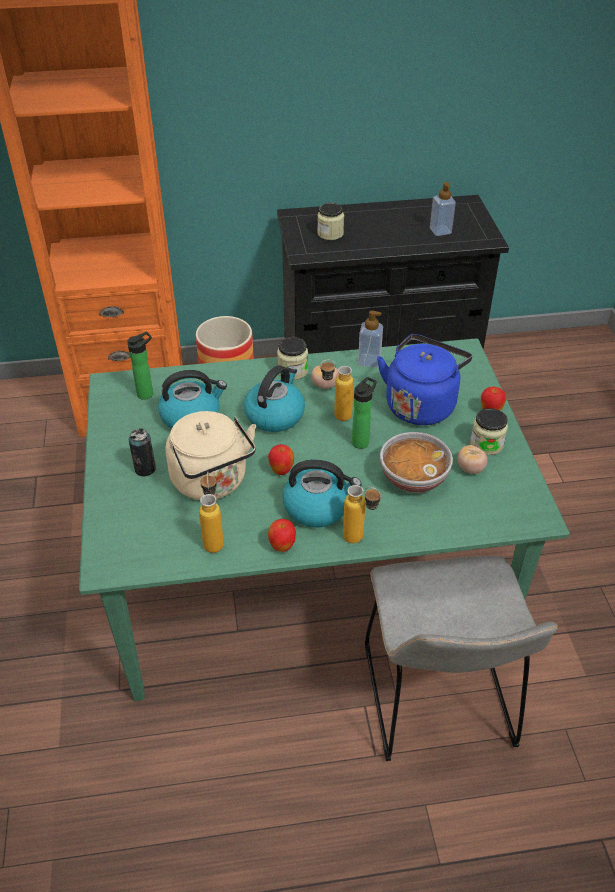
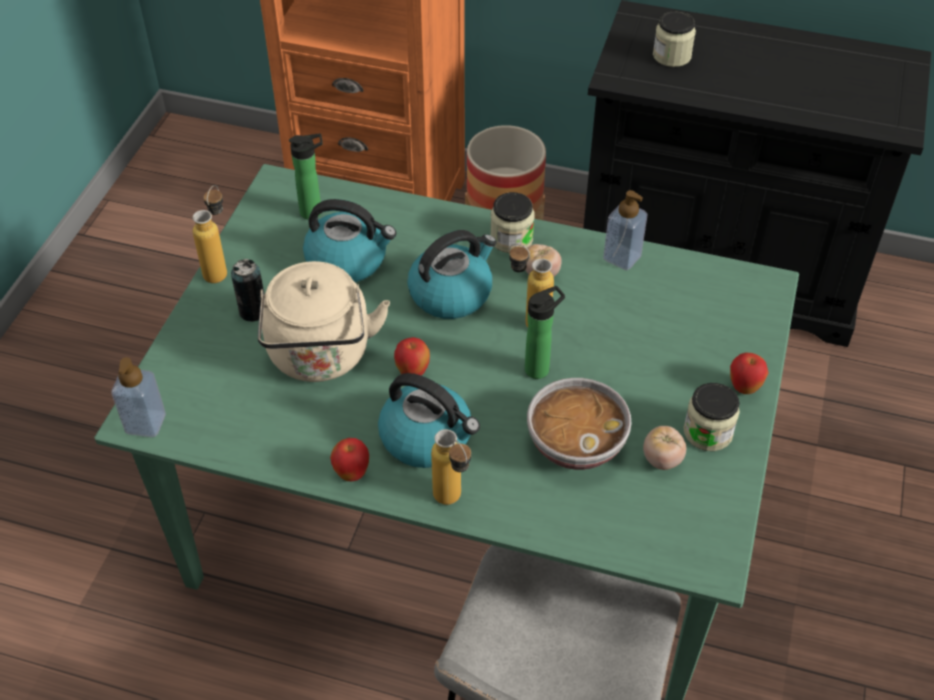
camera: 25 degrees right, 5 degrees up
(213, 539) = (278, 432): bottle -> bottle (220, 269)
(421, 404) = (654, 343): blue kettle -> none
(440, 231) = (834, 94): soap dispenser -> soap dispenser (145, 423)

